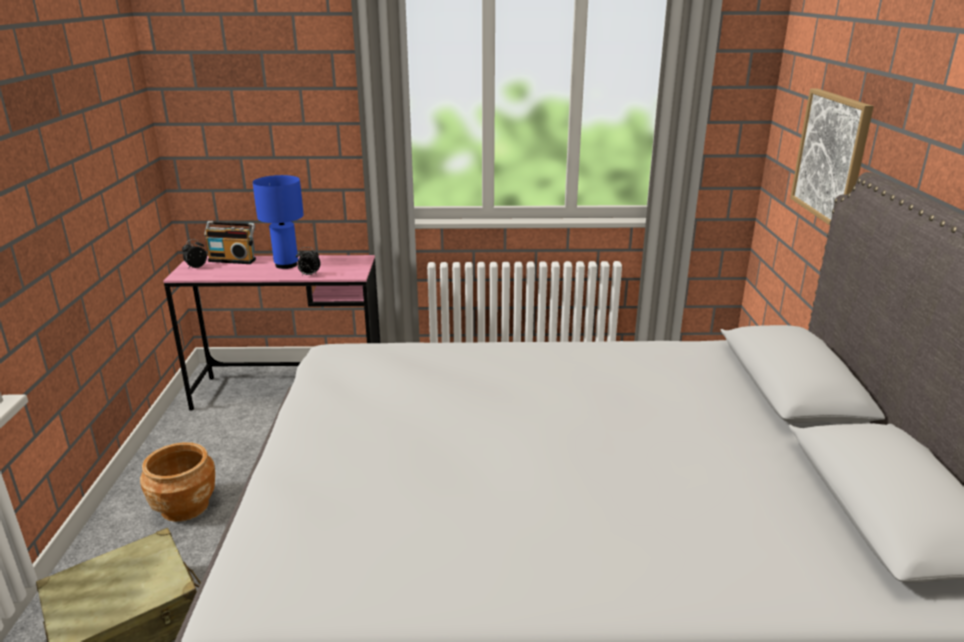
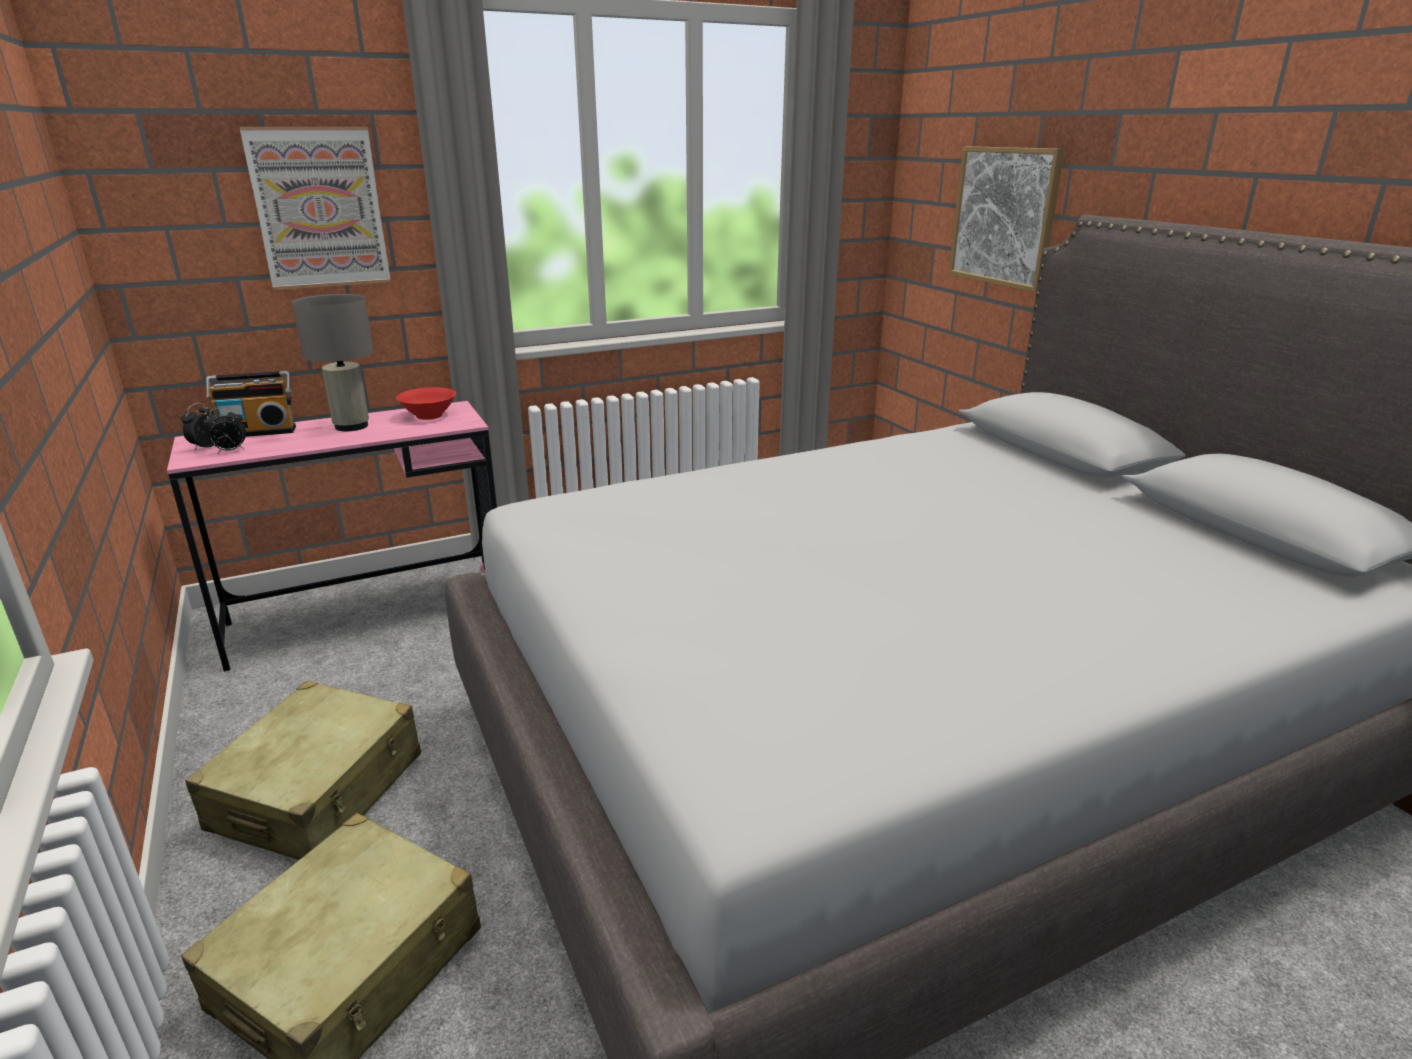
camera: 25 degrees left, 0 degrees up
(185, 506) = (319, 792): brown planter -> beige suitcase
(285, 265) = (350, 426): blue table lamp -> grey table lamp
(293, 115) = (319, 208): none -> picture
(309, 275) = (401, 432): alarm clock -> alarm clock (230, 451)
(338, 264) = (428, 416): none -> red bowl

